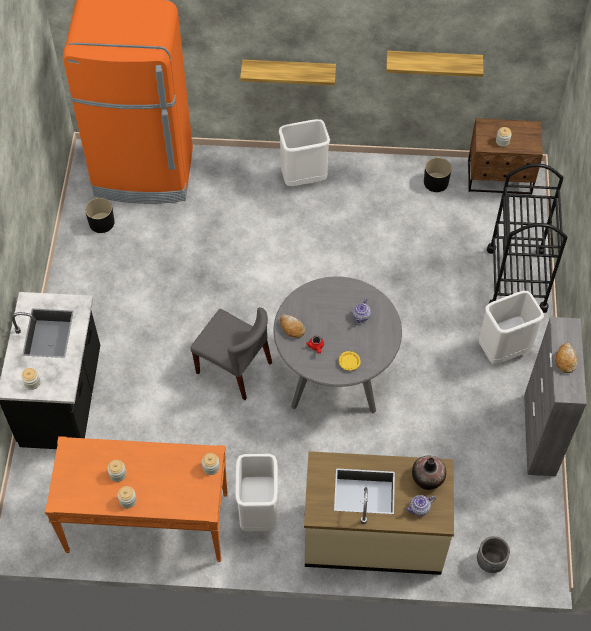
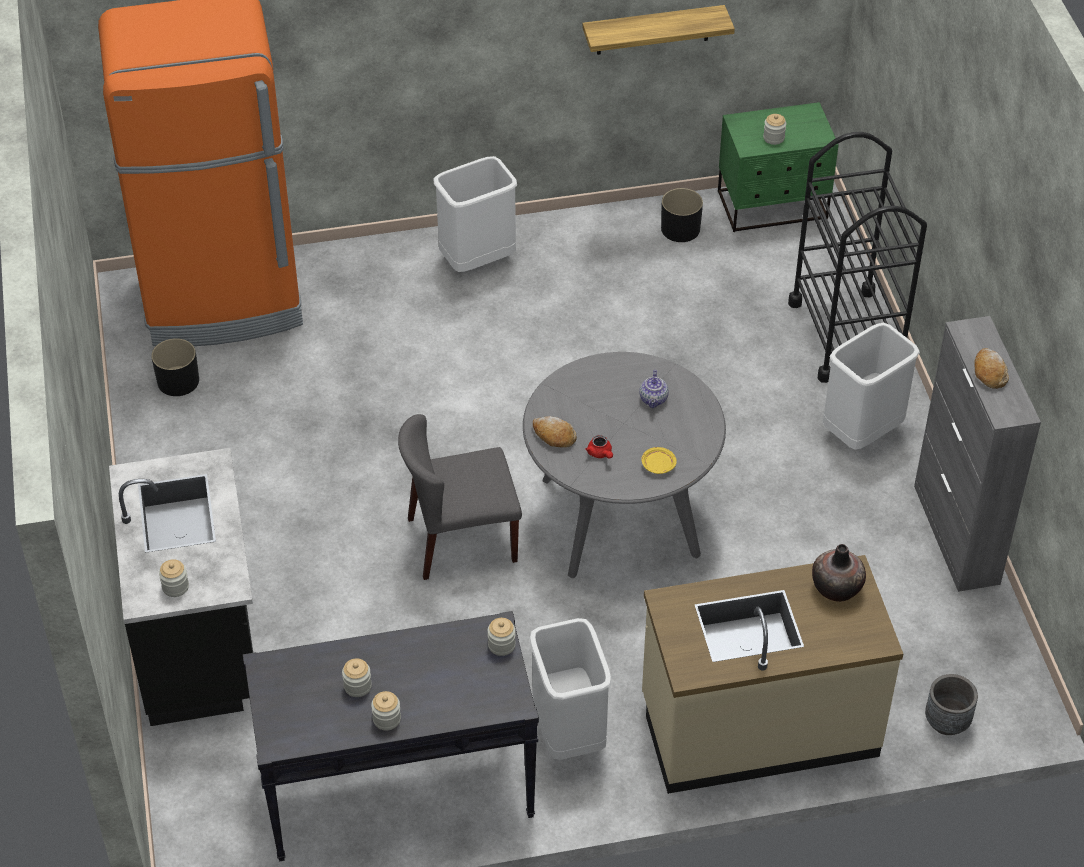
camera: 15 degrees left, 10 degrees down
(147, 523) = (396, 789): orange console table -> black console table
(234, 368) = (461, 540): grey chair -> grey chair turned 150 degrees clockwise
(289, 70) = (435, 84): shelf -> none
(419, 509) = (839, 631): teapot -> none
(500, 178) = (773, 206): brown nightstand -> green nightstand

